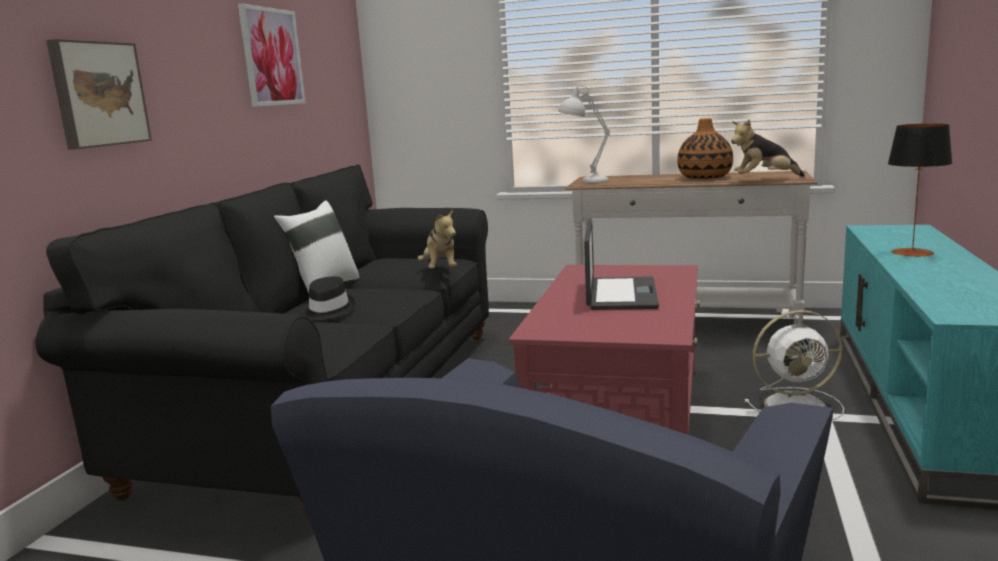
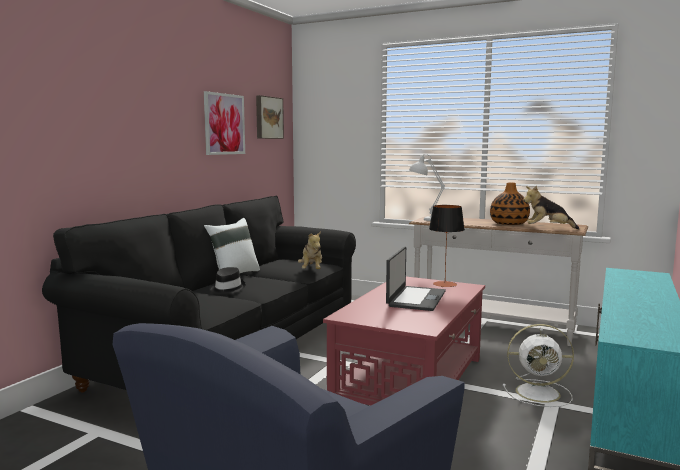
camera: 10 degrees right, 5 degrees down
(97, 94) = (102, 144): picture -> picture (268, 117)
(912, 252) = (633, 291): table lamp -> table lamp (444, 284)

